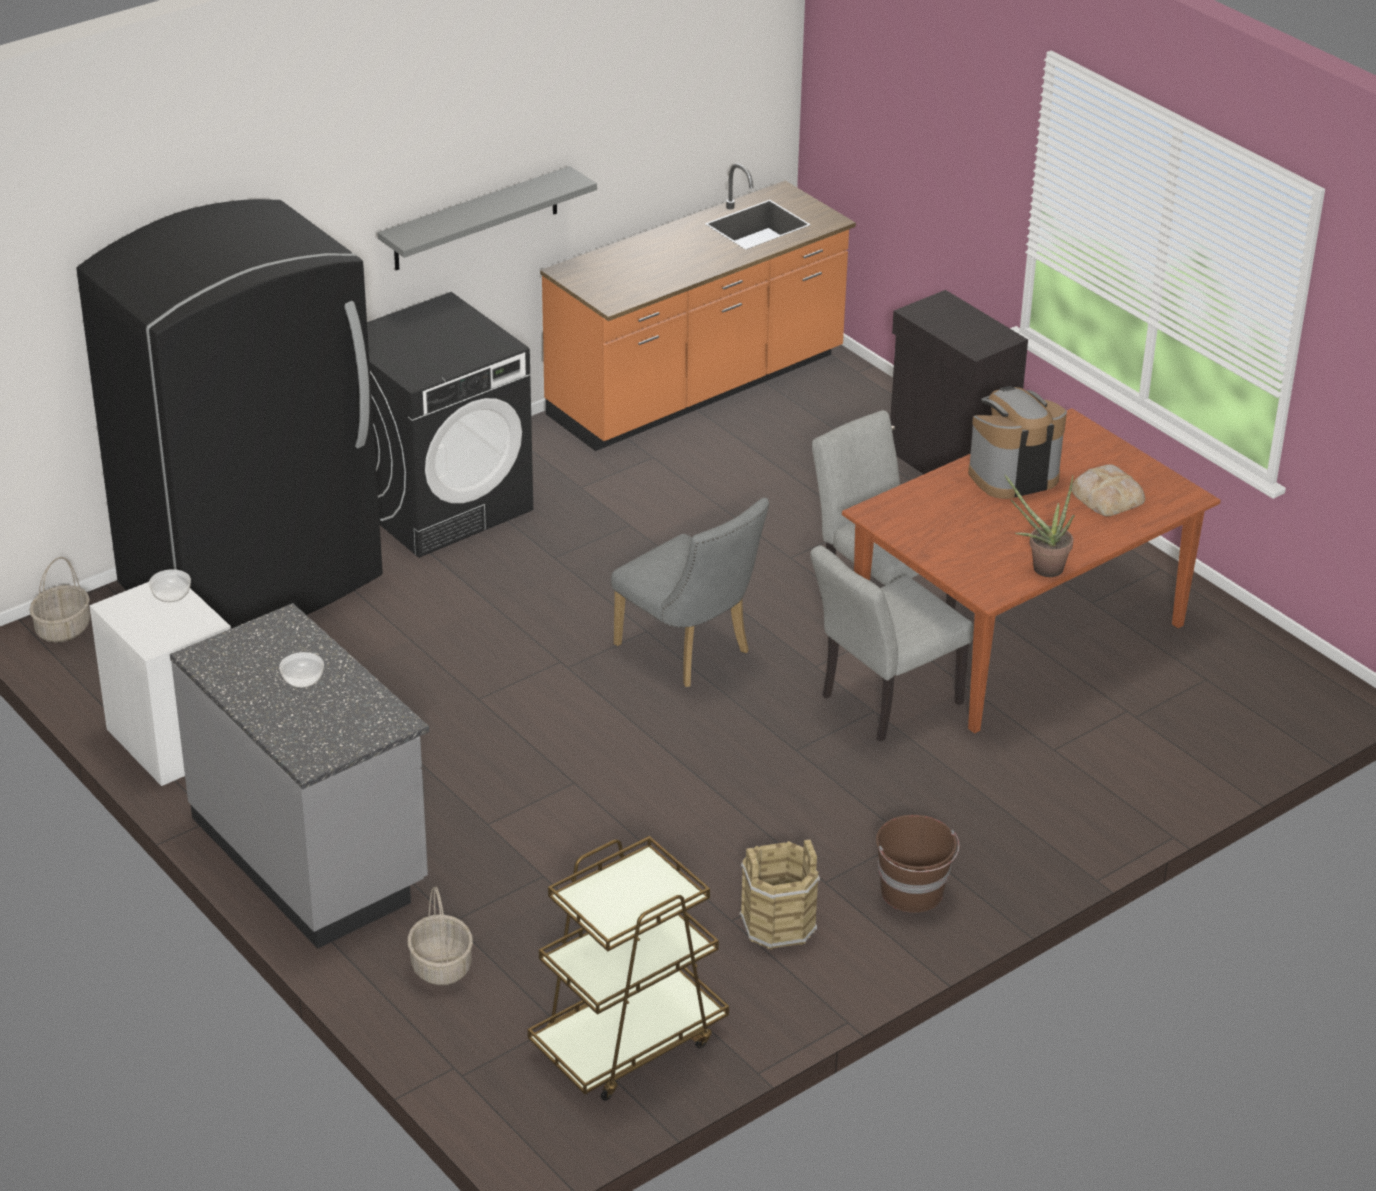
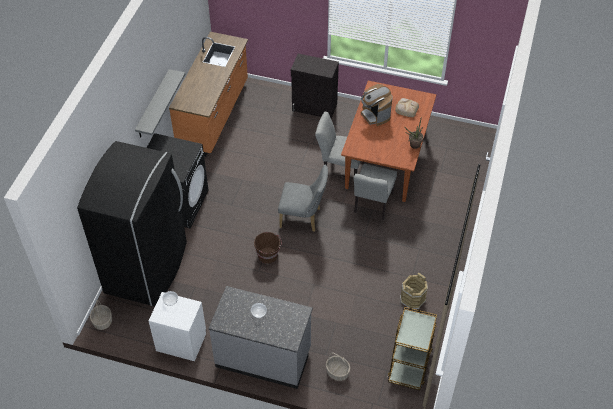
camera: 35 degrees left, 15 degrees up
(913, 892) = (437, 266): brown bucket -> brown bucket (268, 255)
(1012, 476) = (375, 115): coffee machine -> coffee machine turned 60 degrees counterclockwise

